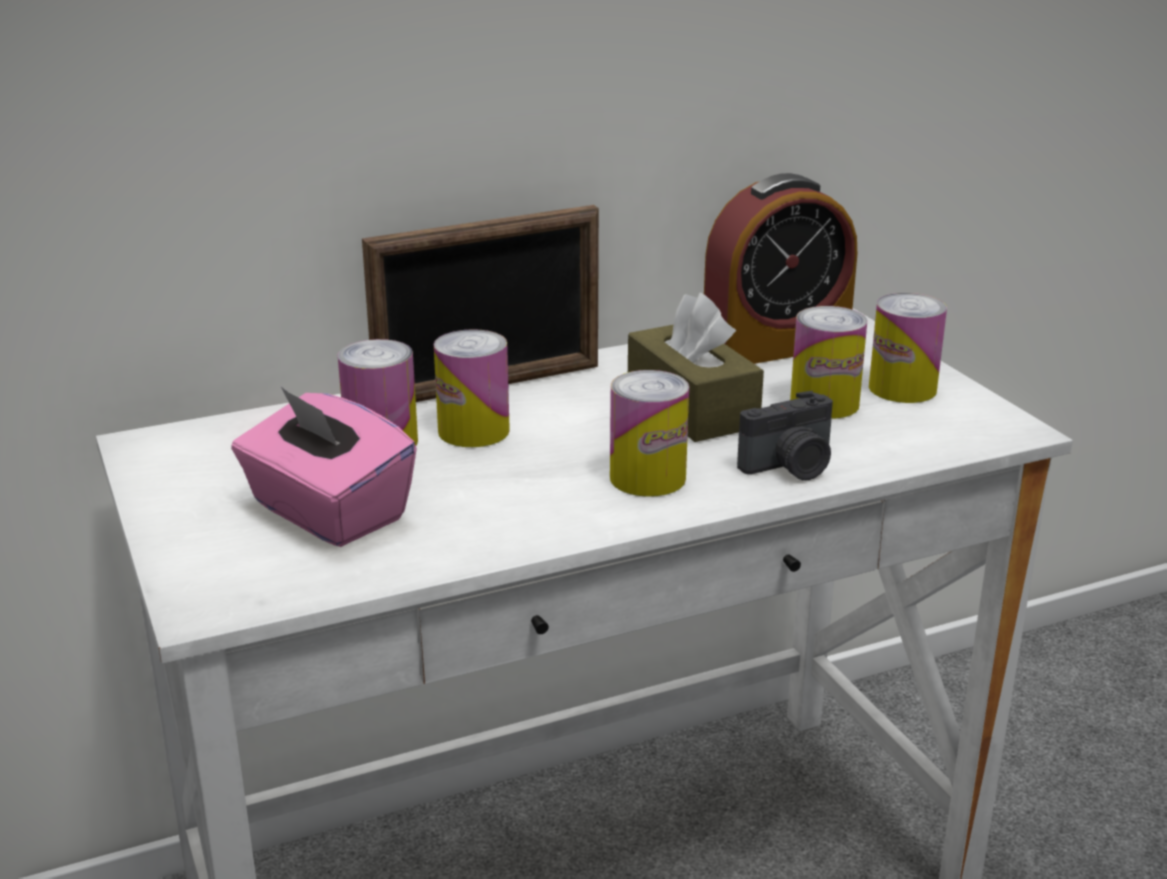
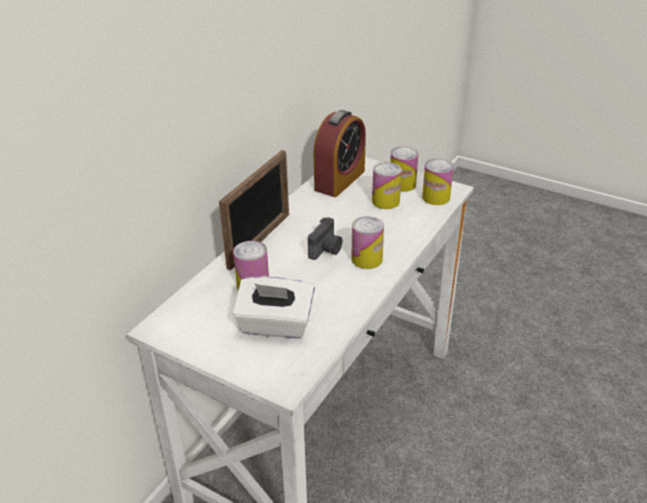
camera: 35 degrees left, 10 degrees up
(327, 513) = (275, 325): pink tissue box -> white tissue box
(473, 431) = (281, 264): can -> can (436, 197)
(691, 407) = (344, 221): brown tissue box -> none
(791, 467) = (406, 234): camera -> camera (326, 250)

